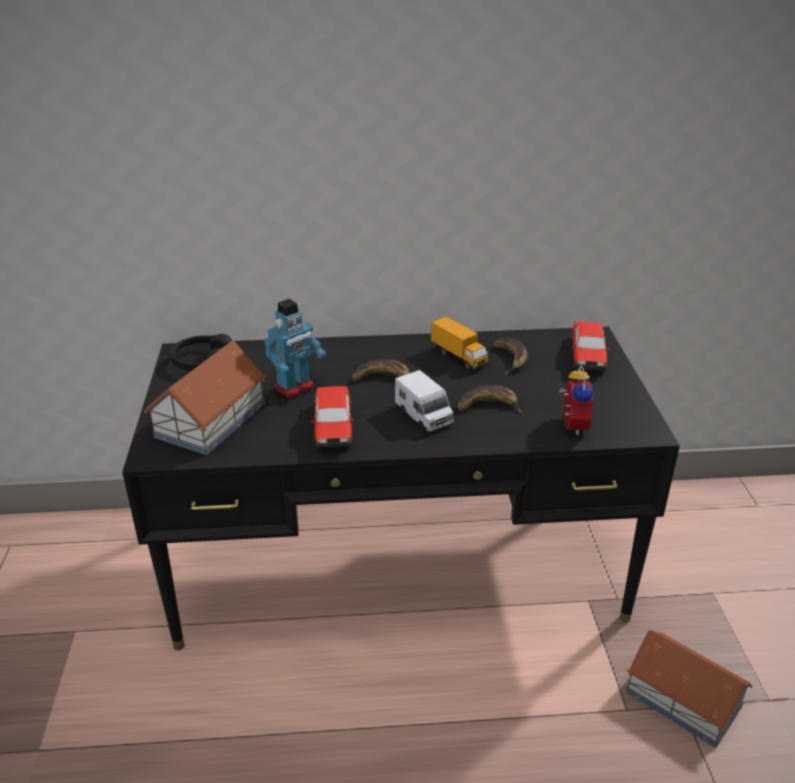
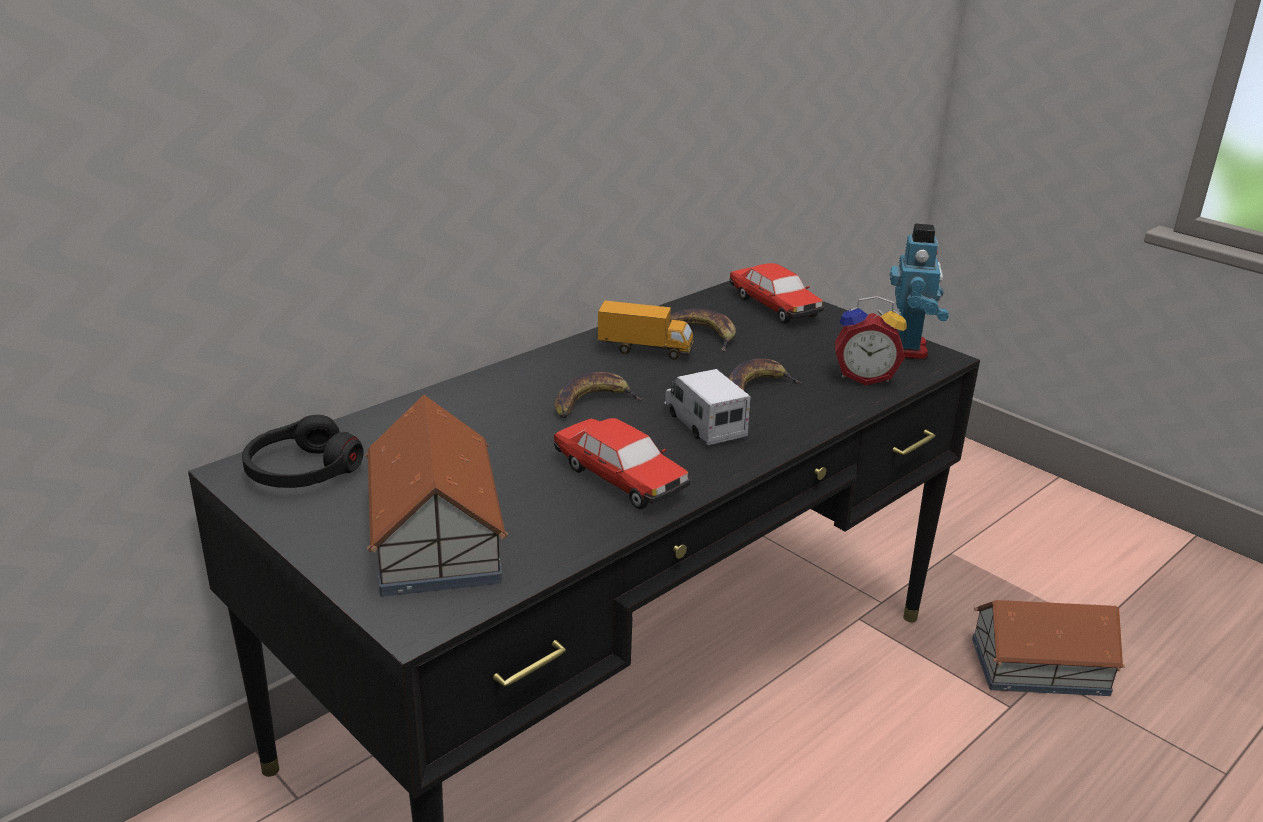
camera: 40 degrees left, 5 degrees down
(295, 388) = (496, 453): toy robot -> toy robot (908, 349)
(423, 415) = (704, 424): toy truck -> toy truck turned 135 degrees counterclockwise
(571, 425) = (864, 377): alarm clock -> alarm clock turned 135 degrees clockwise

